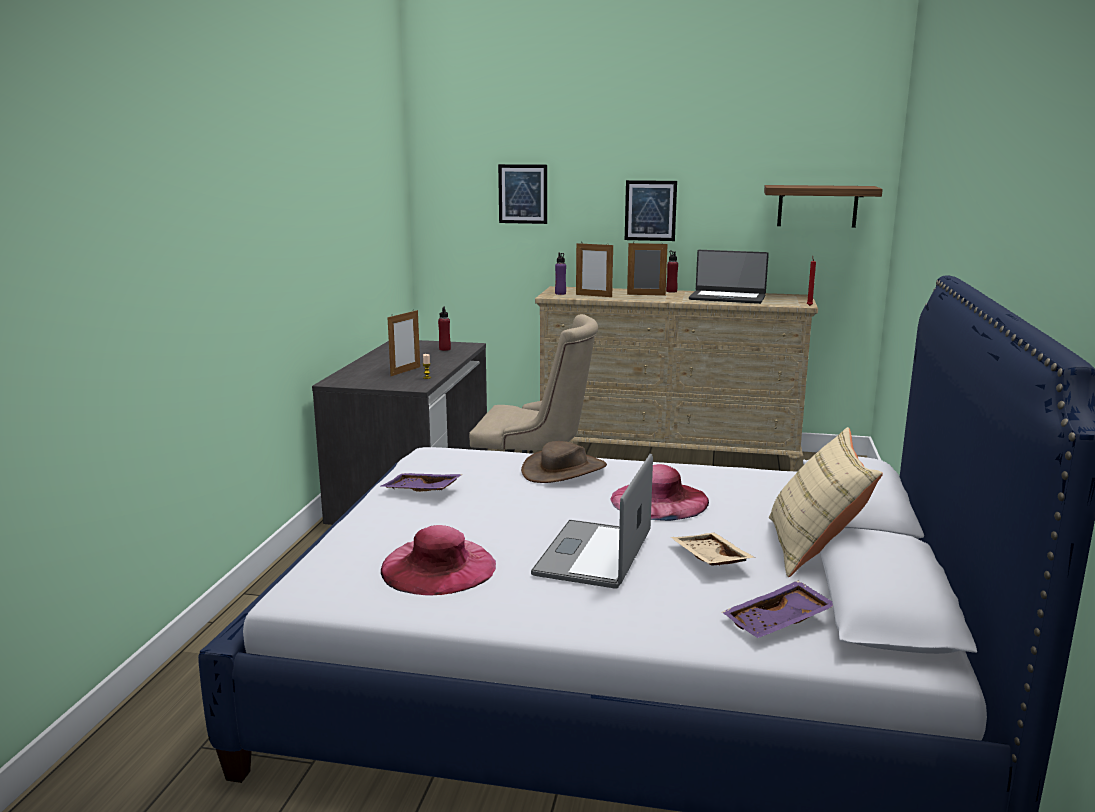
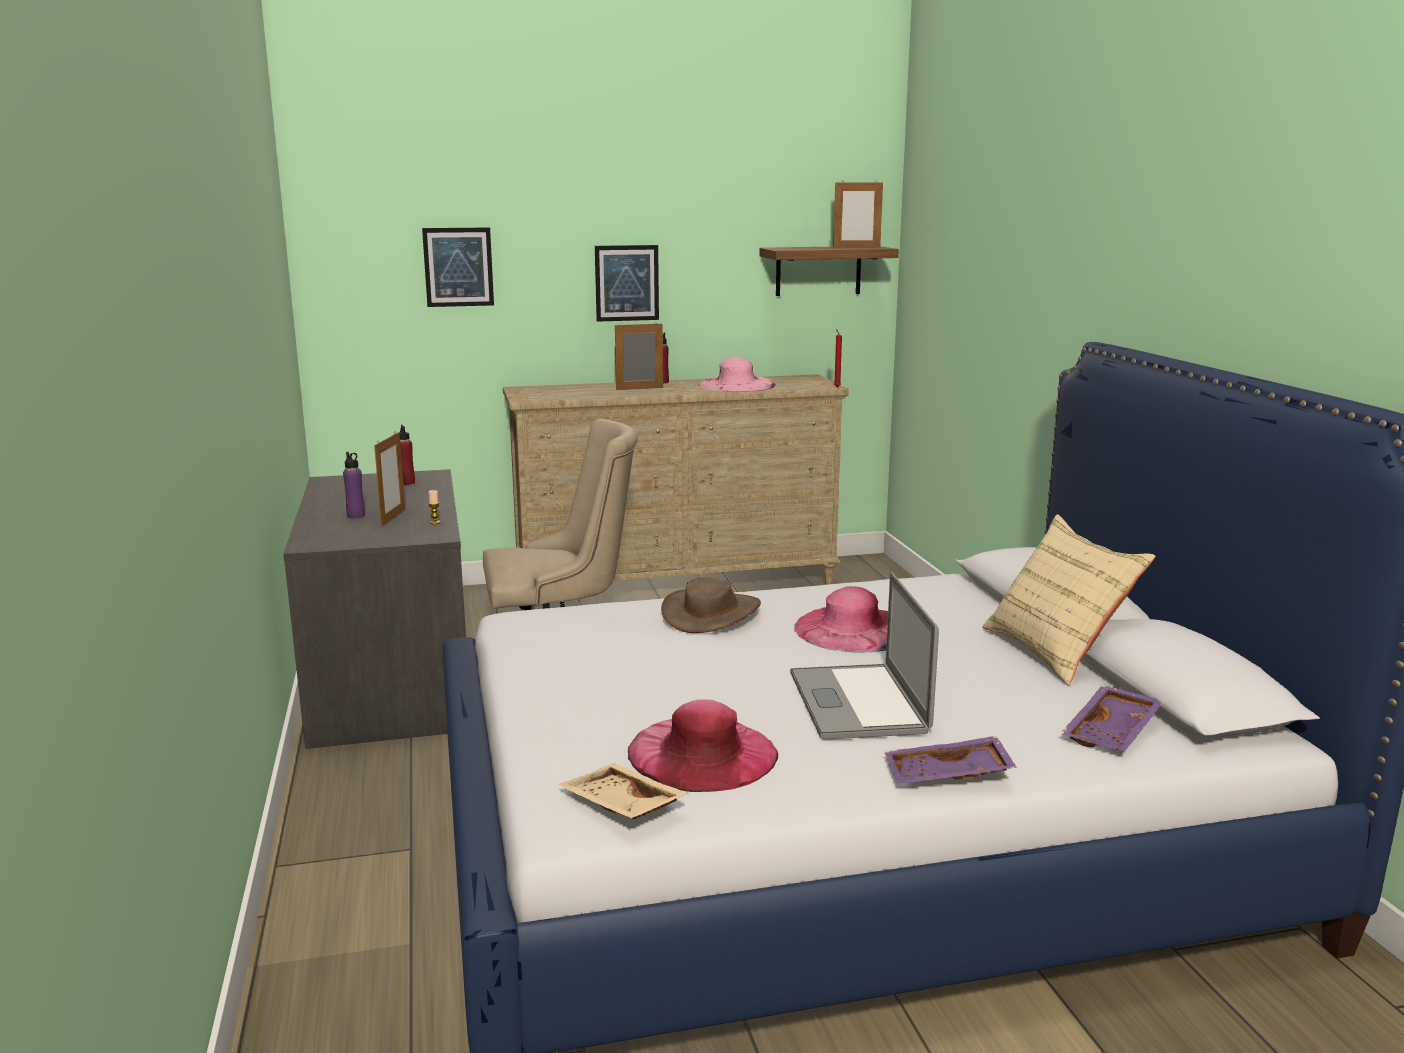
camera: 25 degrees left, 0 degrees up
(421, 491) = (568, 668): purple tray -> purple tray (948, 776)
(560, 293) = (533, 395): purple bottle -> purple bottle (356, 516)
(593, 295) = (579, 395): picture frame -> picture frame (856, 248)
(708, 559) = (974, 683): beige tray -> beige tray (620, 806)
(727, 298) = (736, 385): laptop -> pink hat

